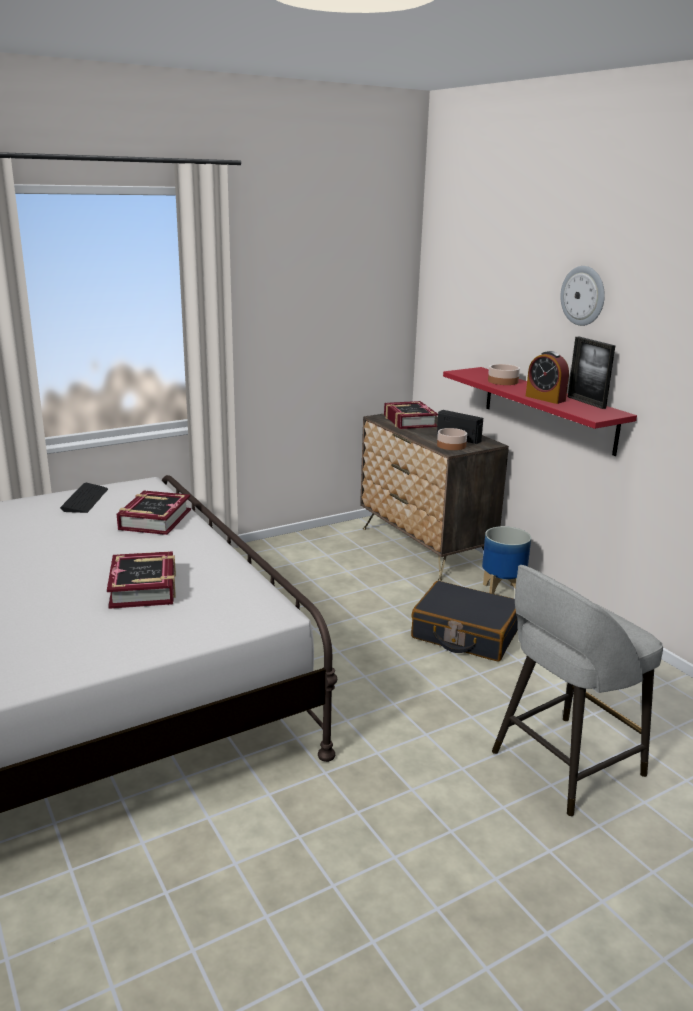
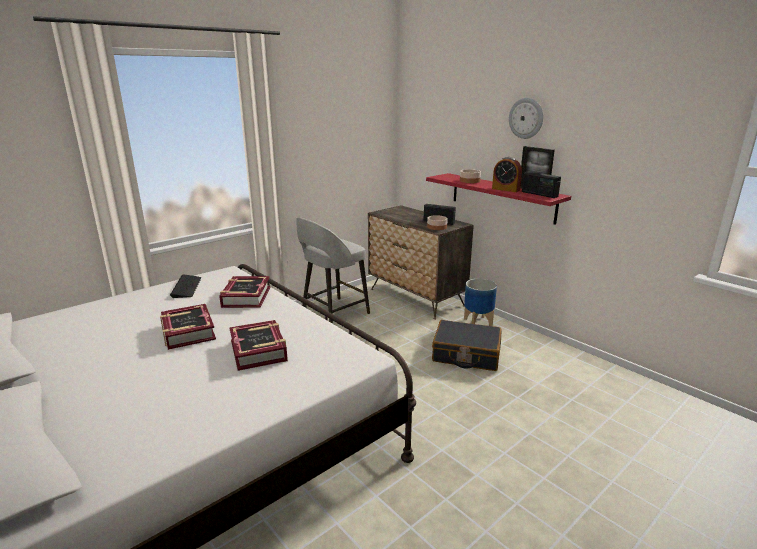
camera: 10 degrees left, 0 degrees up
(409, 421) = (400, 213): book -> book (188, 332)
(563, 765) = (569, 439): grey stool -> grey stool (333, 313)
(589, 409) = (539, 194): none -> radio

